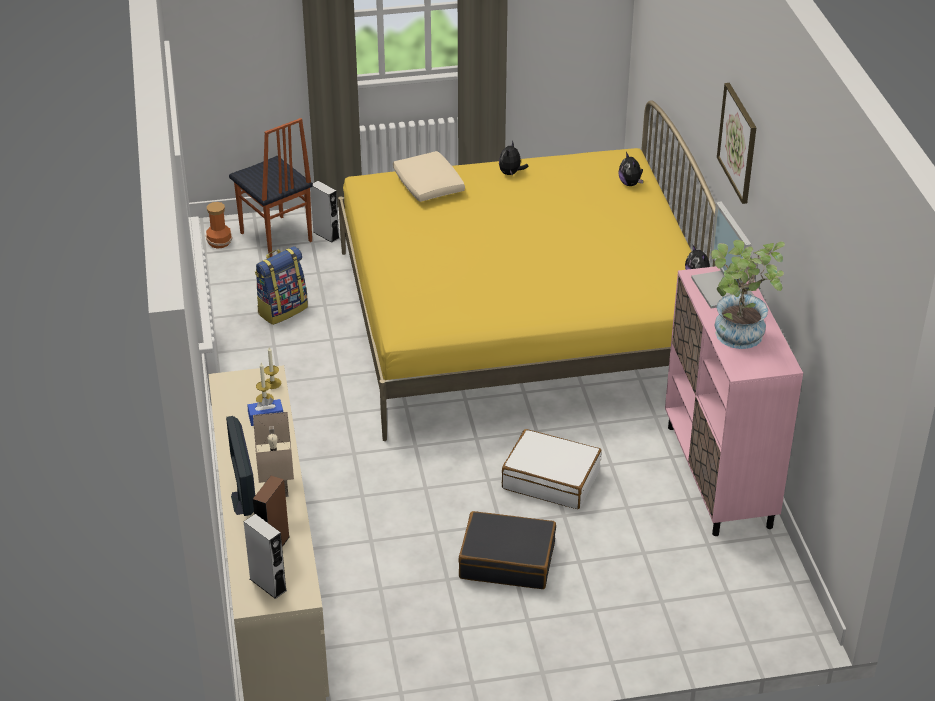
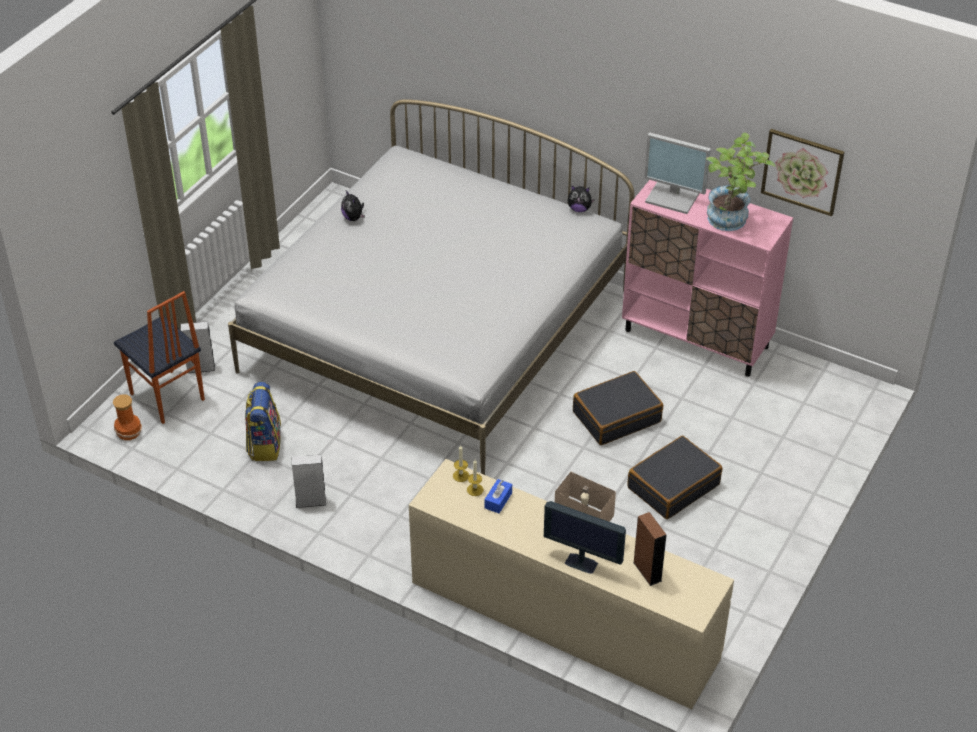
camera: 50 degrees left, 5 degrees up
(268, 584) = (684, 595): grey speaker -> grey speaker (311, 502)
(275, 238) = (166, 397): chair -> chair turned 45 degrees clockwise
(429, 186) = (315, 265): beige pillow -> none
(522, 322) = (436, 330): yellow bed -> white bed
(551, 479) = (616, 416): white suitcase -> black suitcase
(630, 184) = (439, 173): plush toy -> none
(738, 142) = (604, 85): picture -> picture (802, 171)

